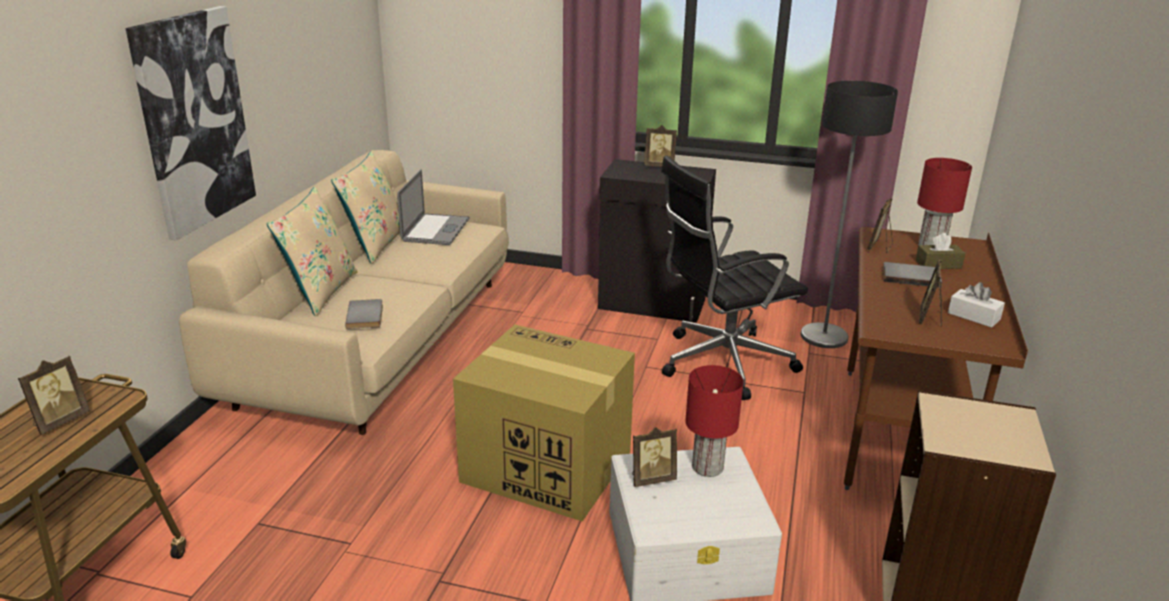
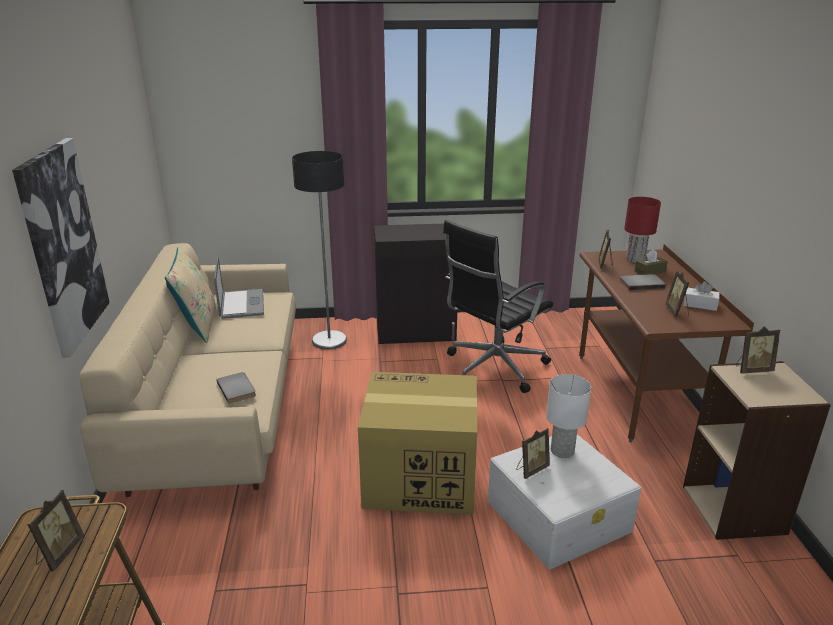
camera: 20 degrees left, 0 degrees up
(320, 292) = (180, 376): beige pillow -> none
(659, 166) = (412, 226): picture frame -> picture frame (752, 369)
(707, 467) = (562, 450): red table lamp -> white table lamp
(824, 336) = (548, 334): floor lamp -> floor lamp (329, 340)

